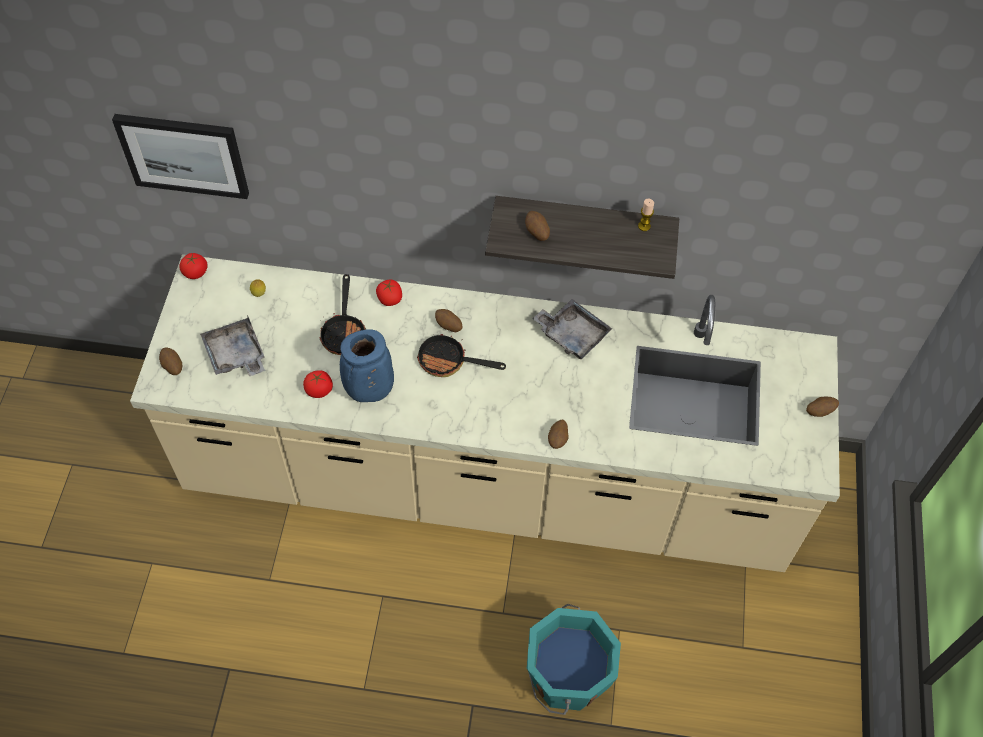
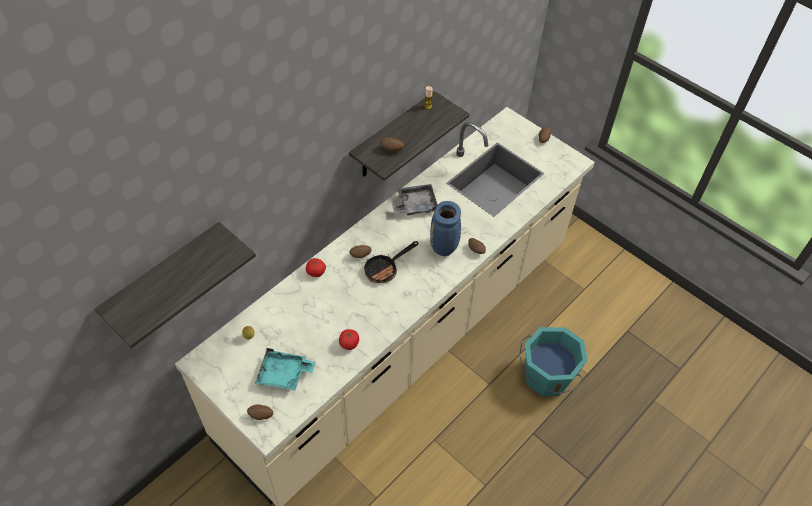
camera: 55 degrees left, 5 degrees down
(184, 154) = (165, 279): picture -> shelf
(195, 272) = (197, 363): tomato -> none
(236, 355) = (284, 374): grey tray -> turquoise tray
(344, 332) = (318, 307): frying pan -> none
(369, 392) = (372, 319): blue vase -> blue vase (444, 248)

